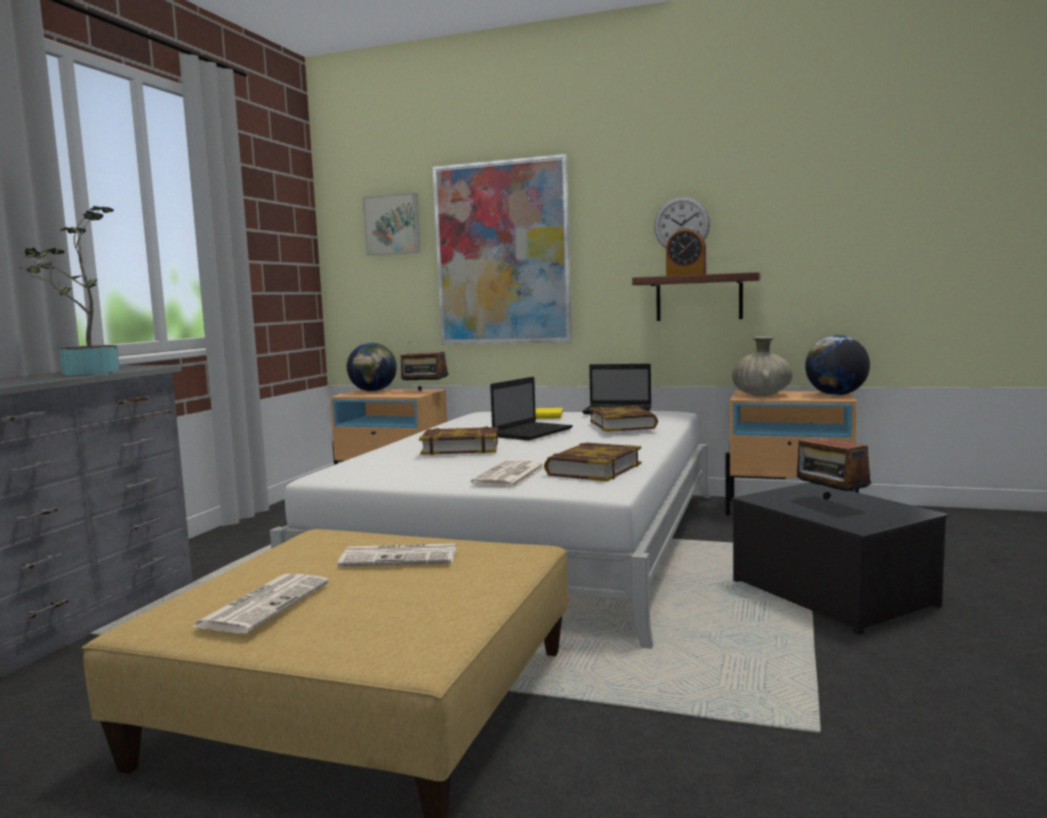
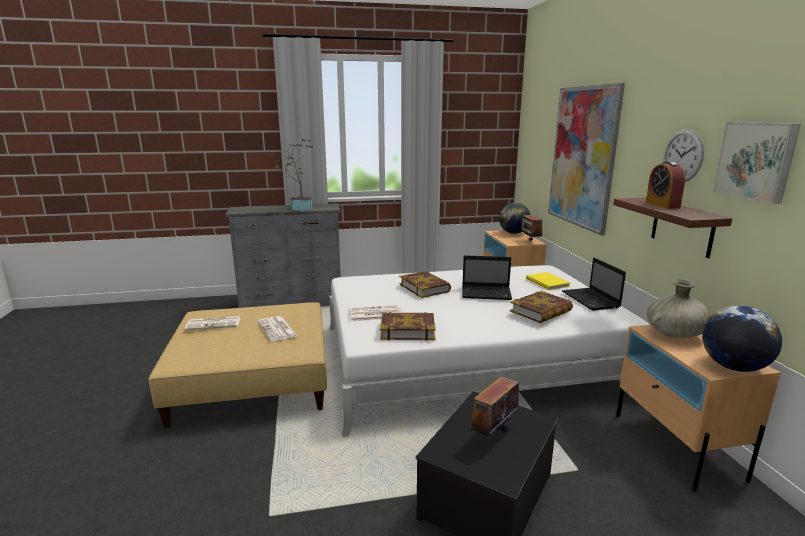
camera: 60 degrees right, 10 degrees up
(393, 225) = (543, 127): picture -> picture (756, 160)

